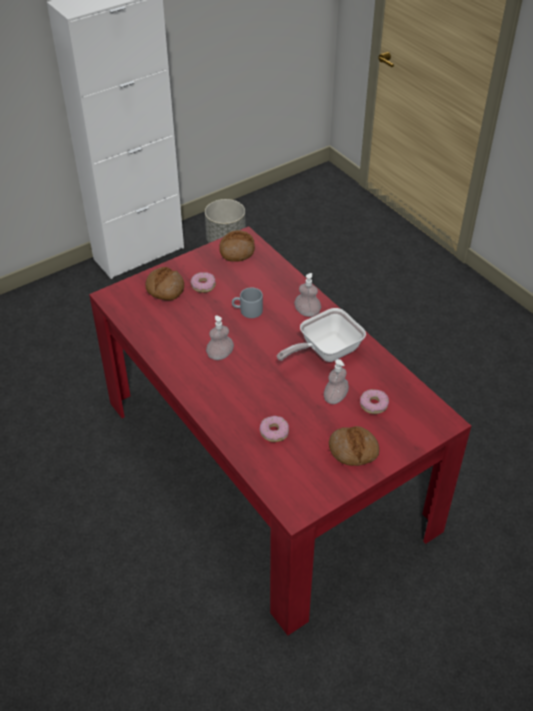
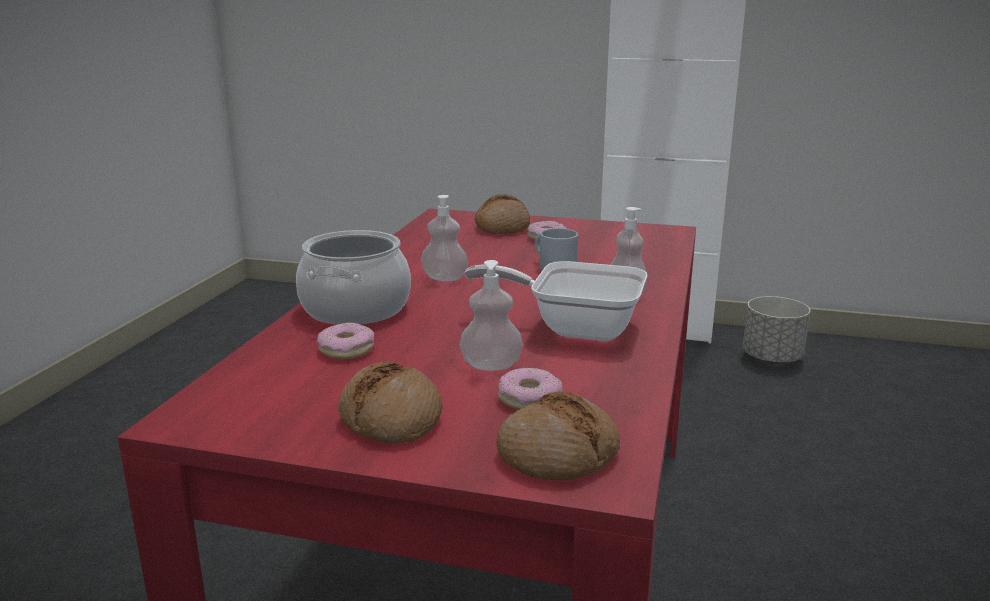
camera: 50 degrees right, 25 degrees down
(227, 406) = (355, 309): none -> cooking pot
(237, 250) = (641, 233): bread -> bread (558, 454)

